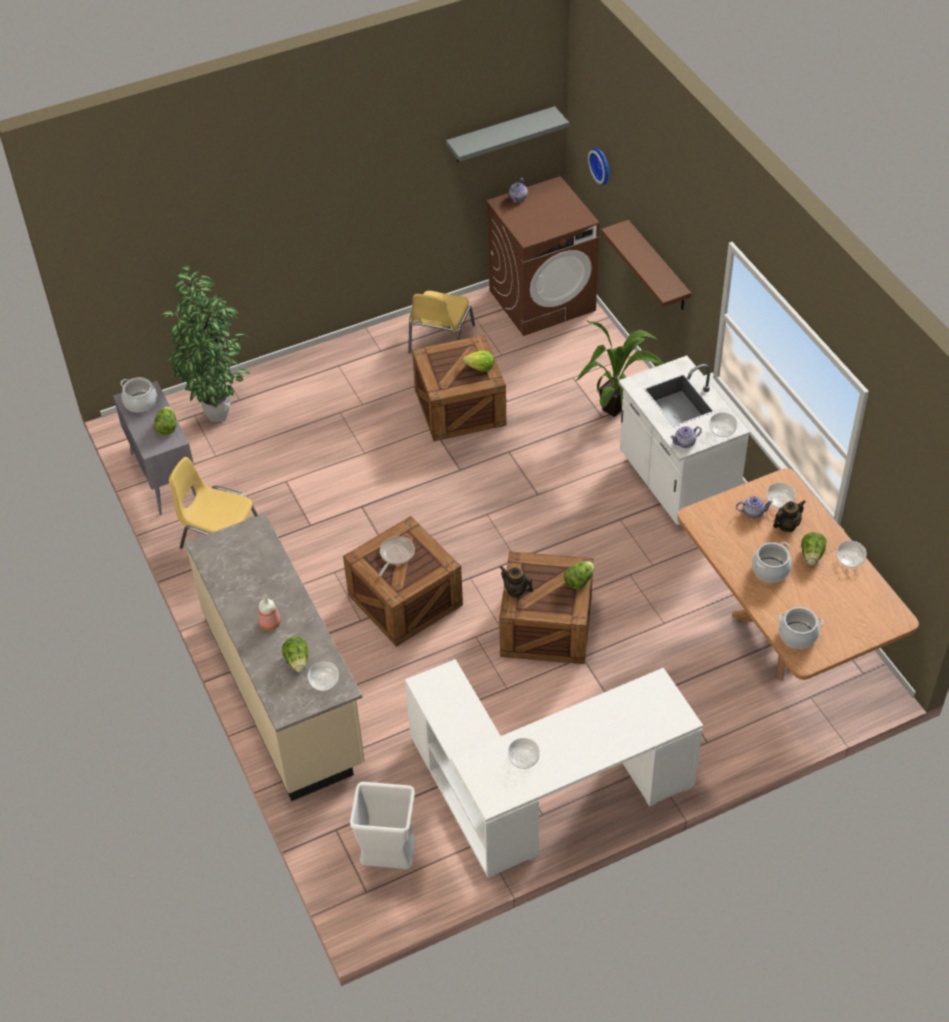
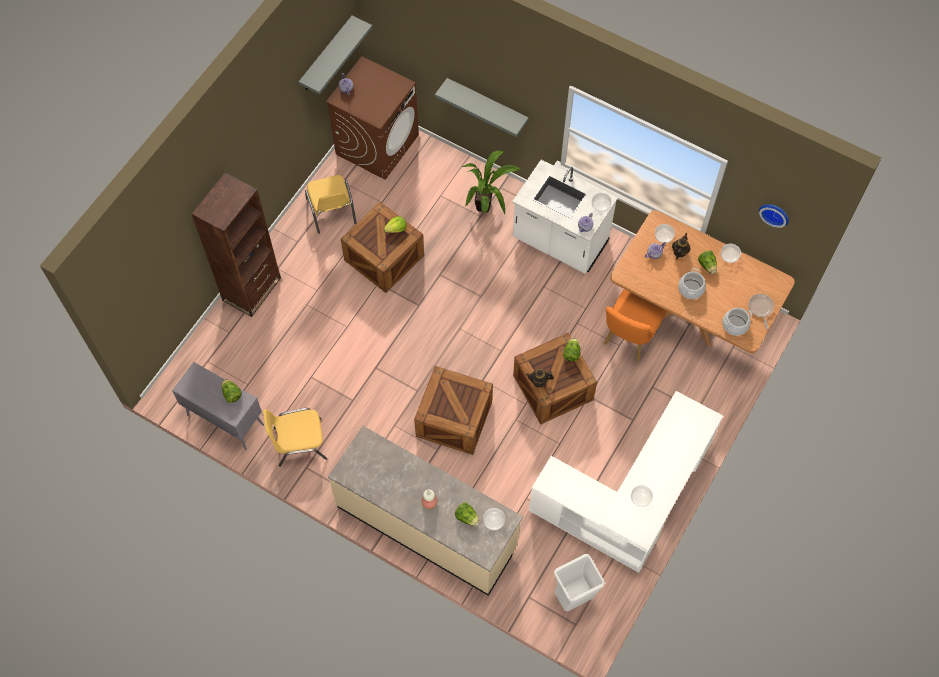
camera: 35 degrees left, 15 degrees up
(140, 403) = (197, 385): cooking pot -> none
(219, 412) = (223, 349): potted plant -> none
(296, 372) = (252, 289): none -> brown bookcase
(396, 555) = (447, 399): frying pan -> frying pan (760, 308)
(602, 165) = (409, 45): wall clock -> wall clock (775, 213)
(658, 267) = (487, 104): brown shelf -> grey shelf
(681, 621) = (628, 338): none -> orange chair

